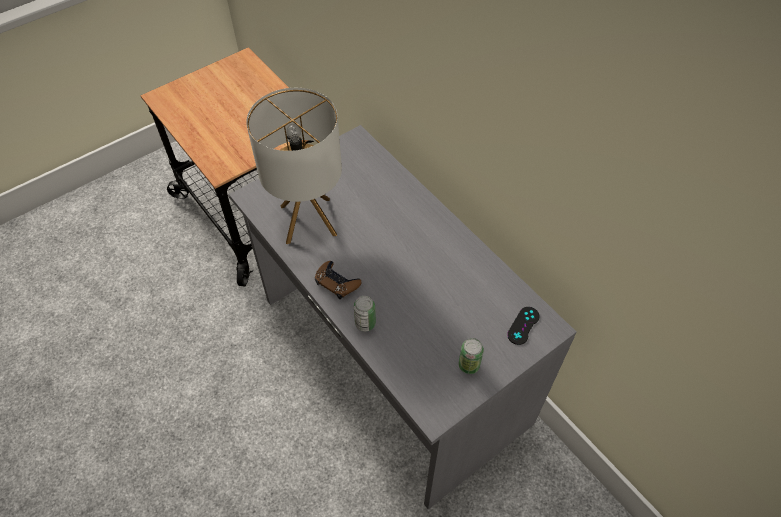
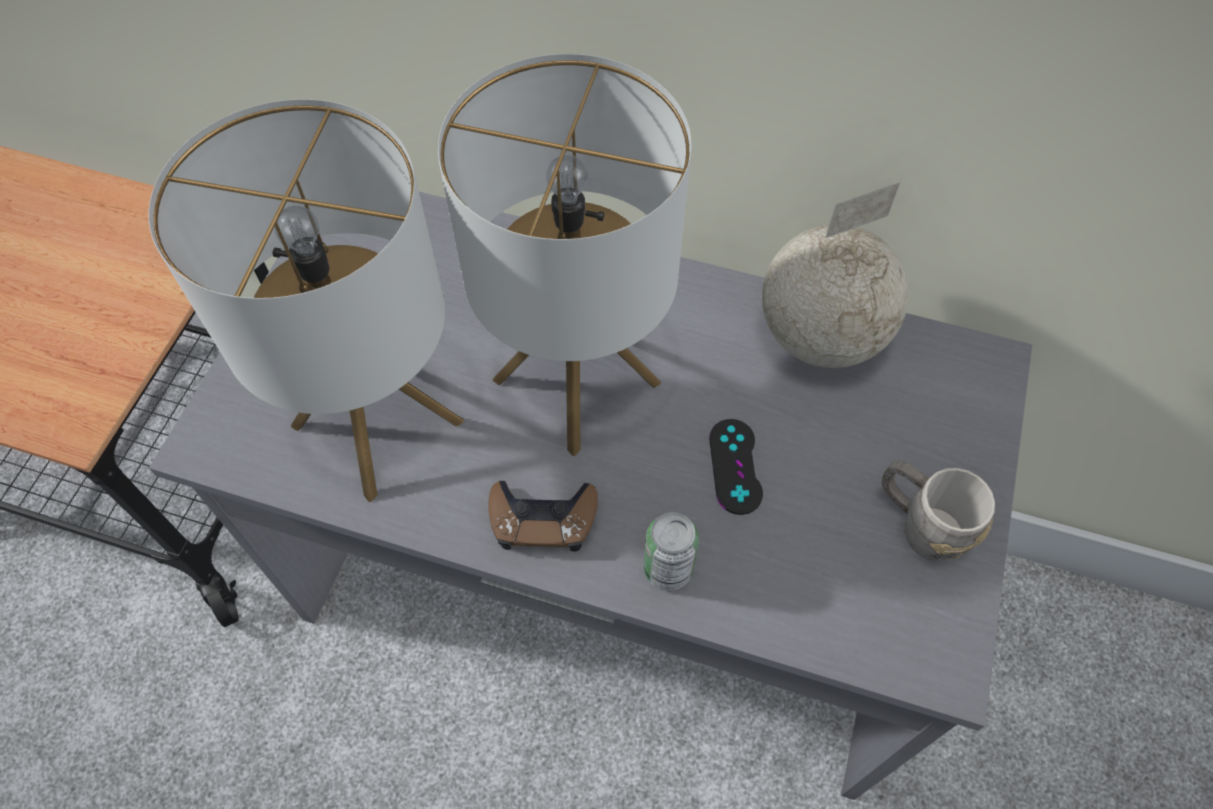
camera: 35 degrees left, 5 degrees up
(385, 244) = (576, 381): none -> table lamp
(469, 365) = (920, 524): can -> grey mug
(490, 279) = (818, 336): none -> globe
(523, 325) = (944, 388): black game controller -> black game controller (735, 466)

